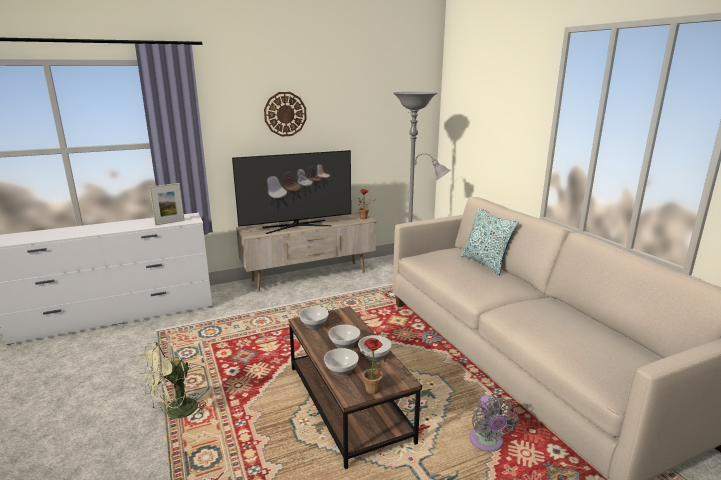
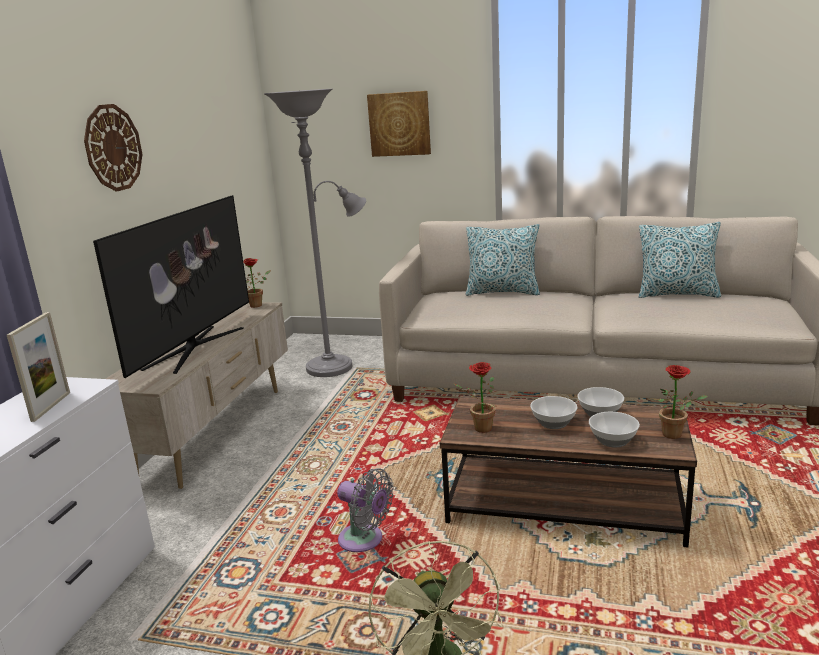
camera: 50 degrees left, 0 degrees up
(314, 324) = (479, 429): bowl -> potted plant
(487, 443) = (702, 448): grey fan -> grey fan (364, 540)
(498, 123) = (399, 124): none -> picture
(590, 321) = (677, 294): none -> pillow

